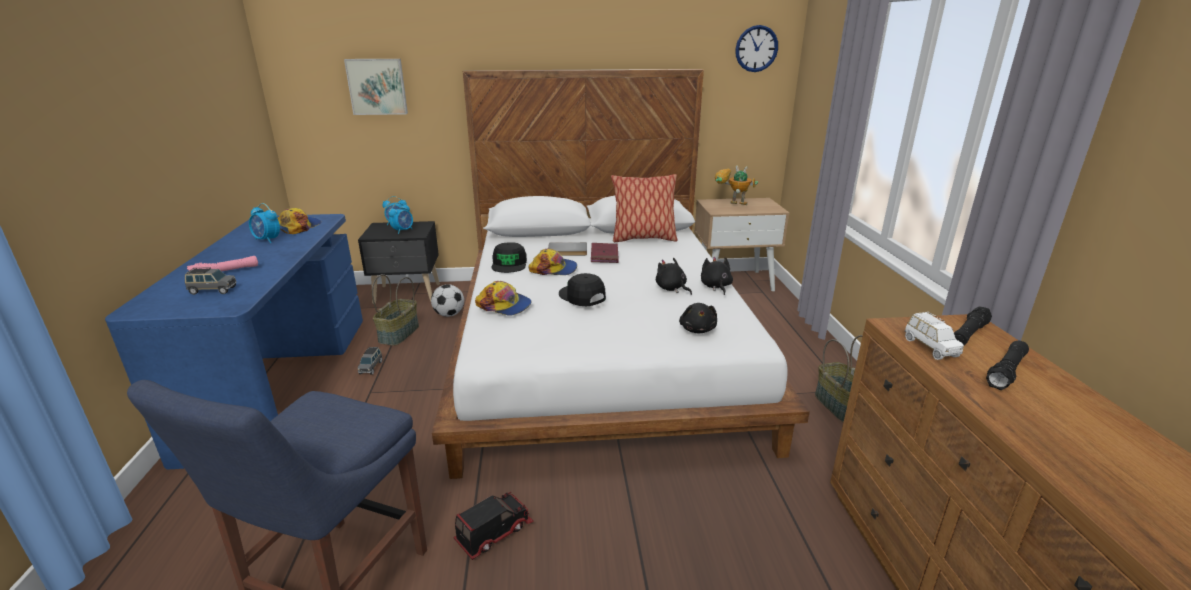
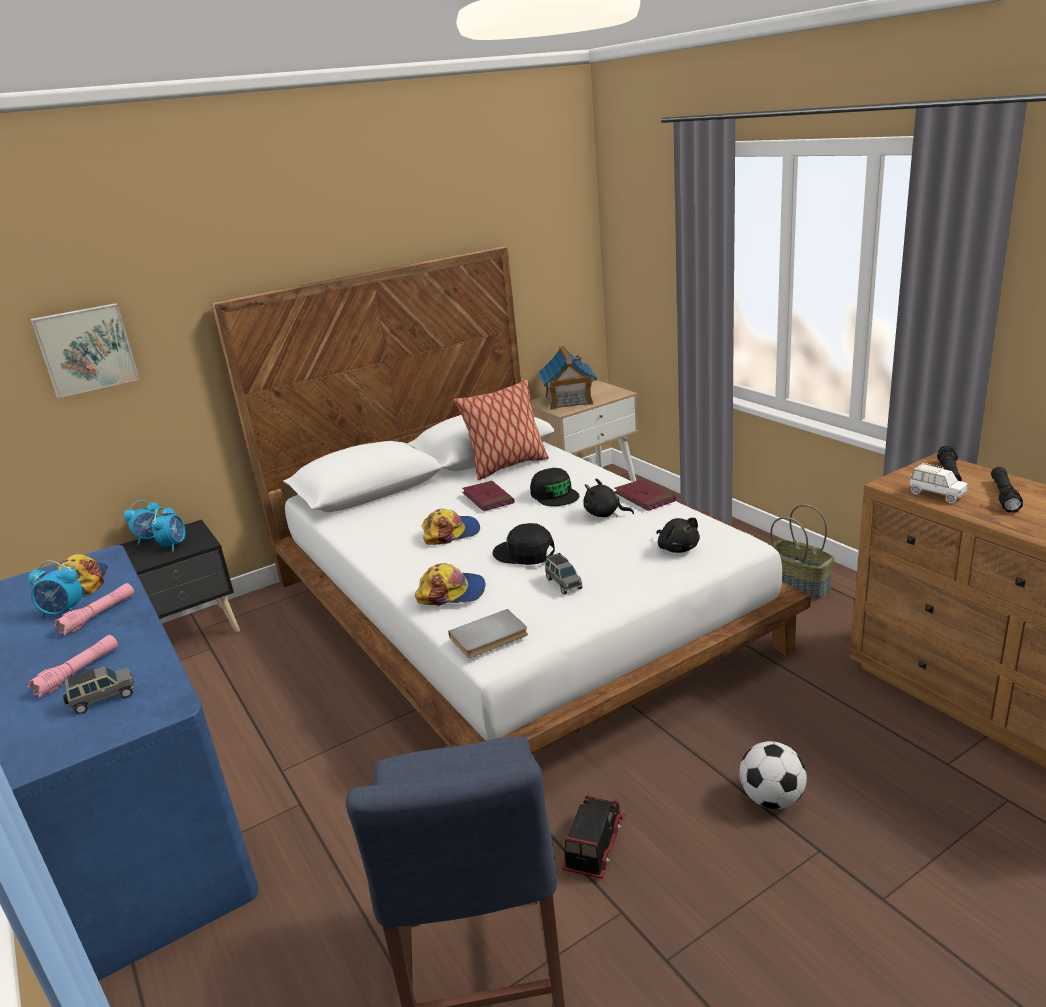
camera: 25 degrees left, 0 degrees up
(279, 246) = (99, 615): none -> pink flashlight
(371, 367) = (247, 742): grey toy car -> grey toy car (563, 583)
(399, 334) = (239, 688): basket -> none
(449, 314) = (282, 639): football -> football (771, 799)
(509, 264) = (388, 543): black cap -> black cap (554, 495)
(567, 251) = (438, 507): grey book -> grey book (490, 637)
(715, 286) = (644, 498): black plush toy -> red book
(730, 205) = (568, 400): toy robot -> toy house
(756, 48) = (554, 212): wall clock -> none

